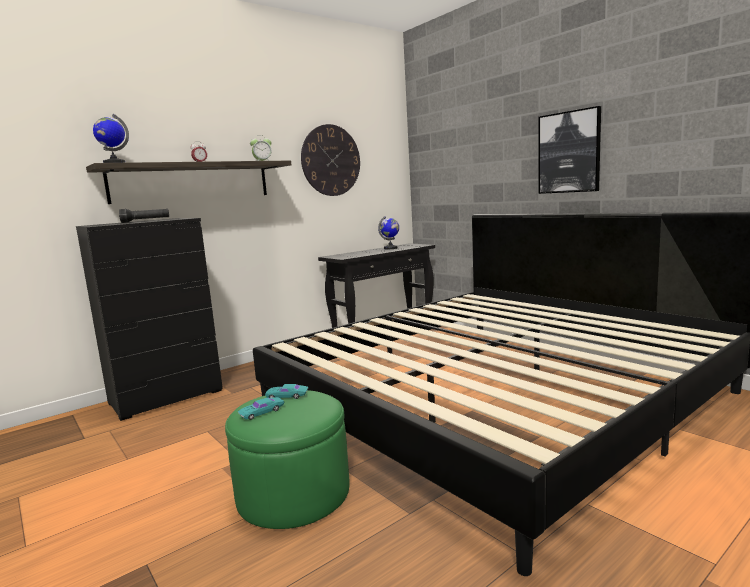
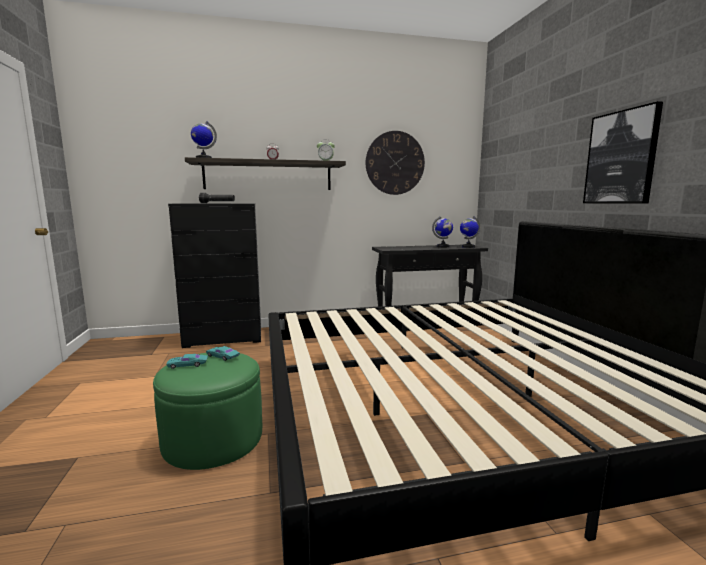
camera: 25 degrees right, 0 degrees up
(415, 246) = (468, 247): none -> globe

